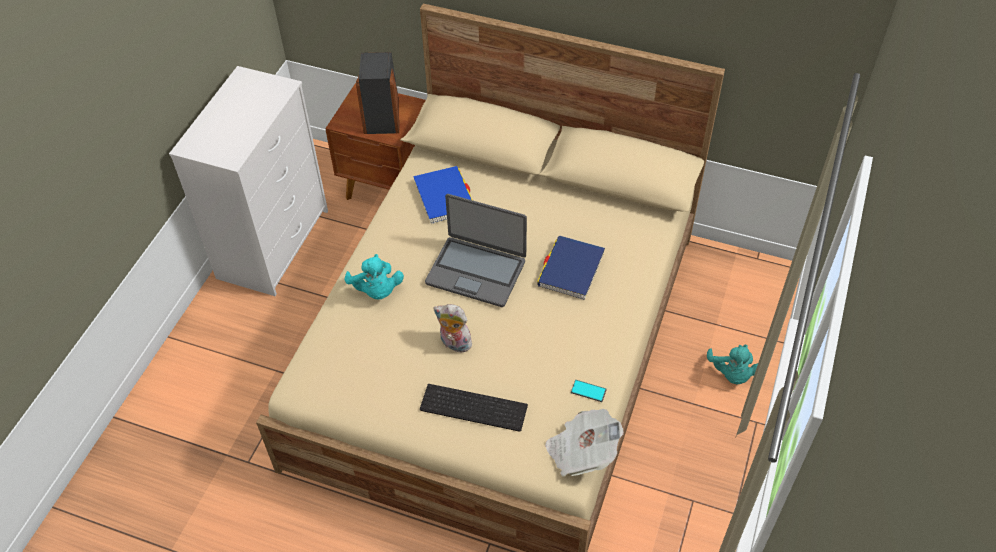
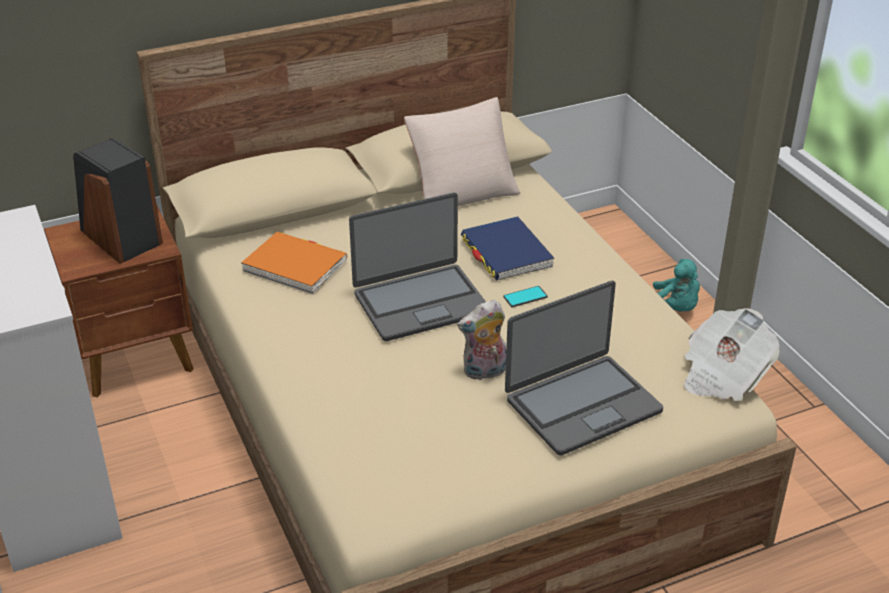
camera: 45 degrees left, 15 degrees down
(376, 290) = (336, 379): turquoise plush toy -> none
(444, 197) = (295, 266): blue book -> orange book
(475, 406) = (582, 404): keyboard -> laptop
(588, 391) = (658, 329): phone -> phone (525, 297)
(606, 203) = (462, 191): none -> beige pillow

